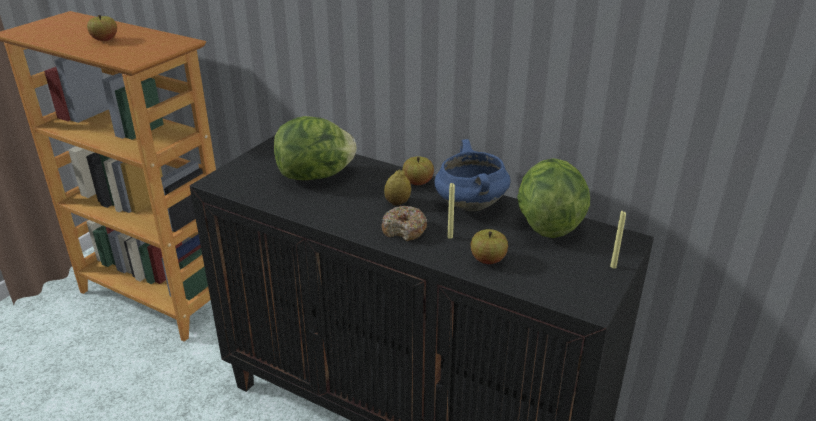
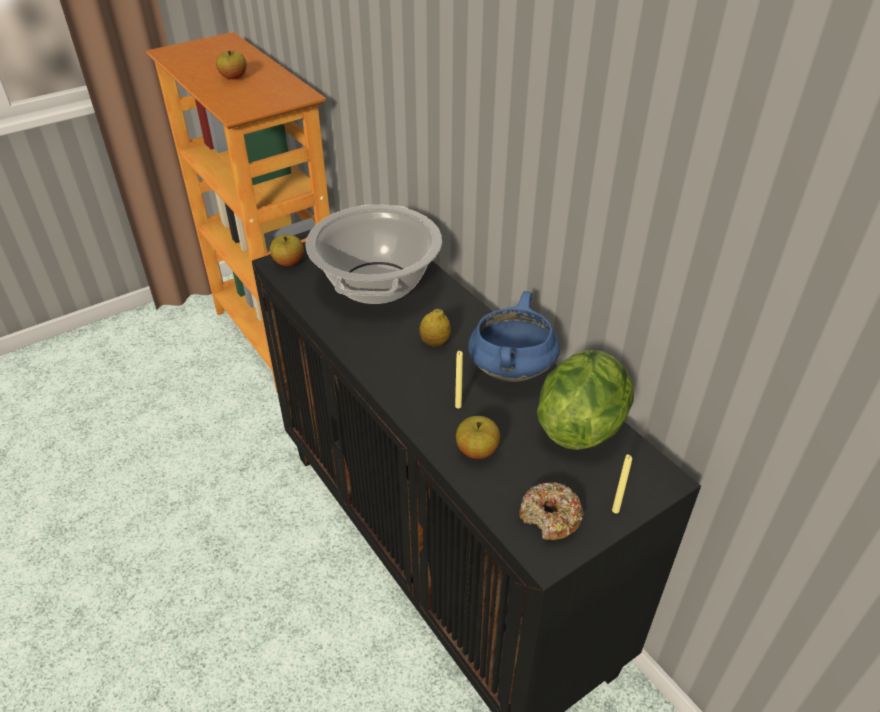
camera: 25 degrees right, 10 degrees up
(316, 176) = (376, 283): lettuce -> cooking pot
(404, 230) = (417, 381): donut -> donut (550, 517)
(418, 182) = (475, 322): apple -> apple (288, 262)

